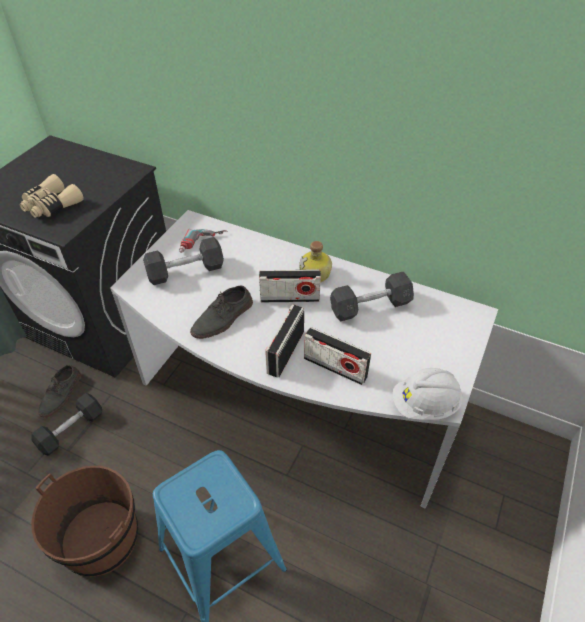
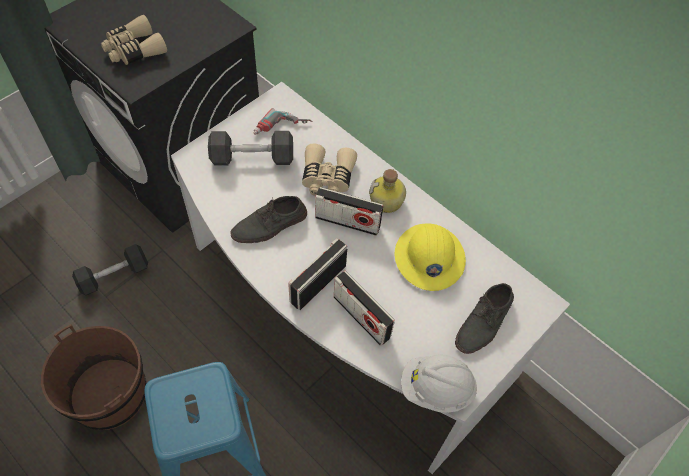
camera: 15 degrees right, 10 degrees up
(61, 394) = (116, 235): grey shoe -> grey shoe (484, 322)
(258, 270) = (327, 178): none -> beige binoculars
(370, 306) = (429, 258): grey dumbbell -> yellow hard hat

